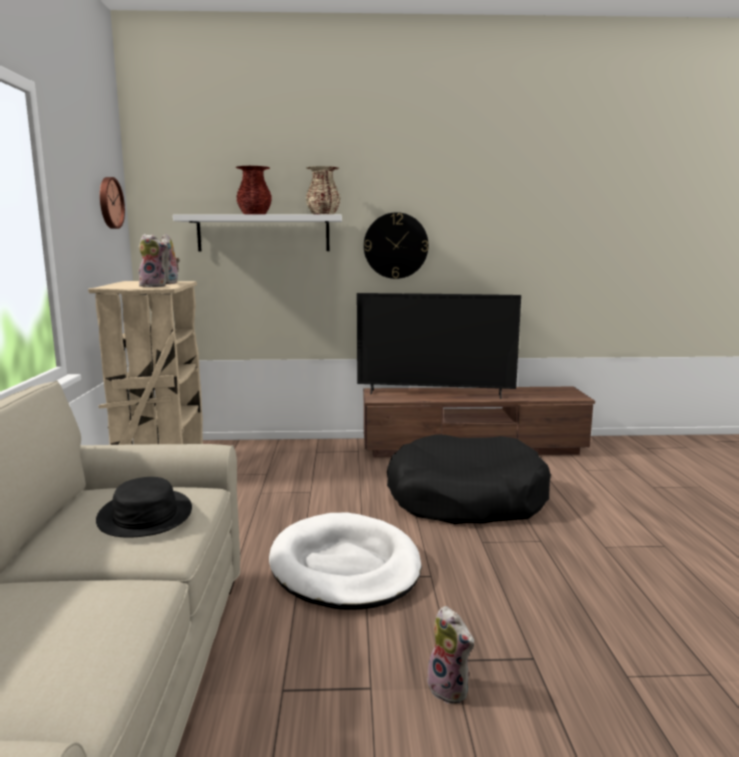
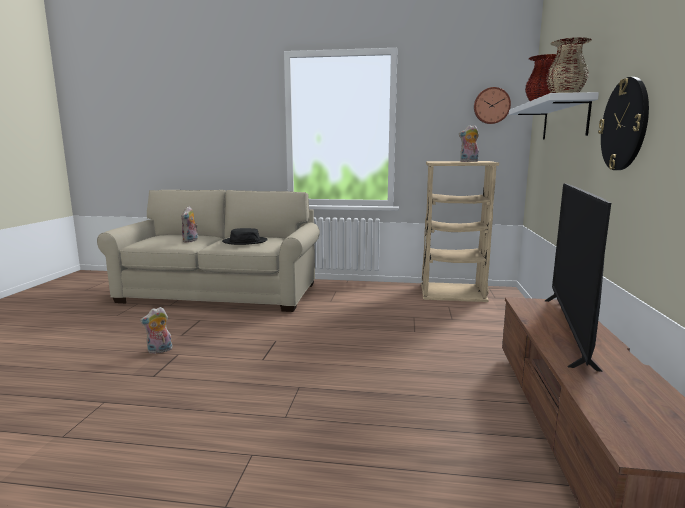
camera: 100 degrees right, 0 degrees up
(154, 286) = (448, 162): plush toy -> plush toy (191, 241)
(345, 567) = (291, 336): white dog bed -> none
(465, 499) = (392, 395): black dog bed -> none

